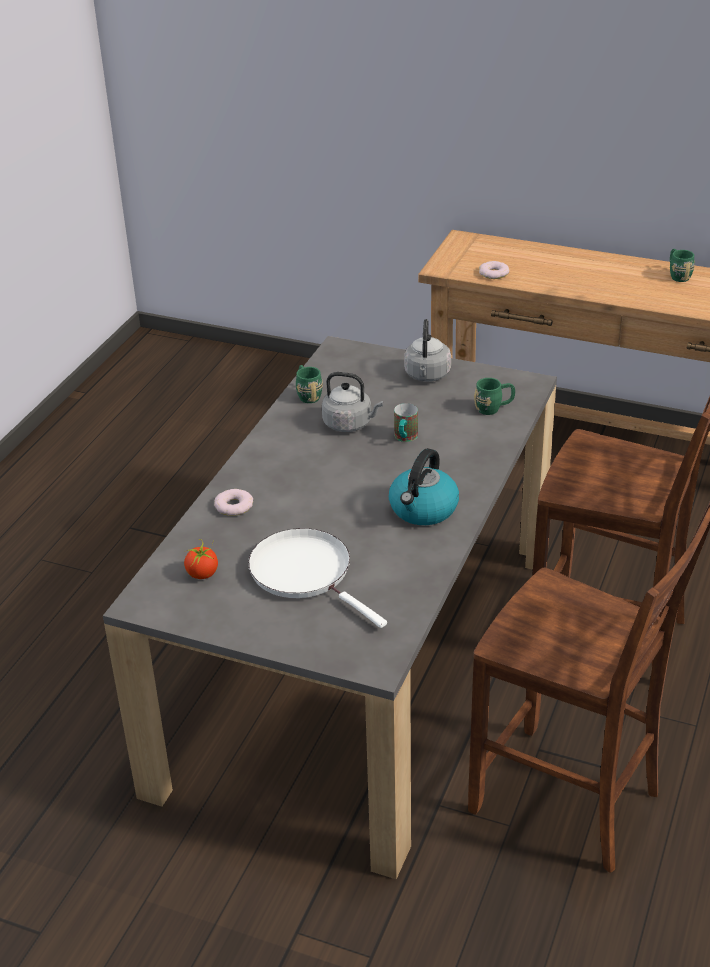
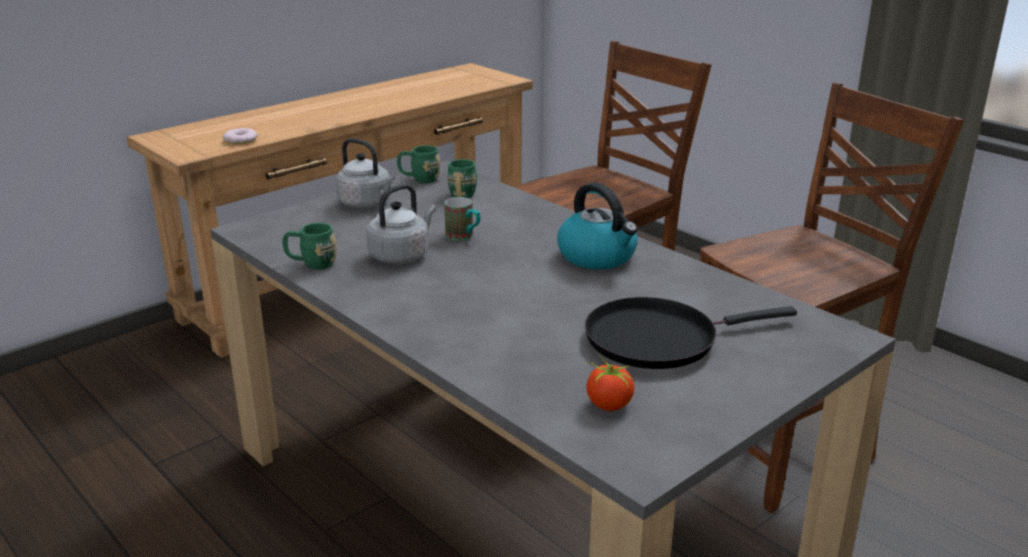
camera: 65 degrees left, 10 degrees down
(233, 506) = (484, 354): donut -> none
(305, 573) = (659, 339): white frying pan -> black frying pan
(677, 275) = (365, 93): green mug -> green mug (419, 178)

